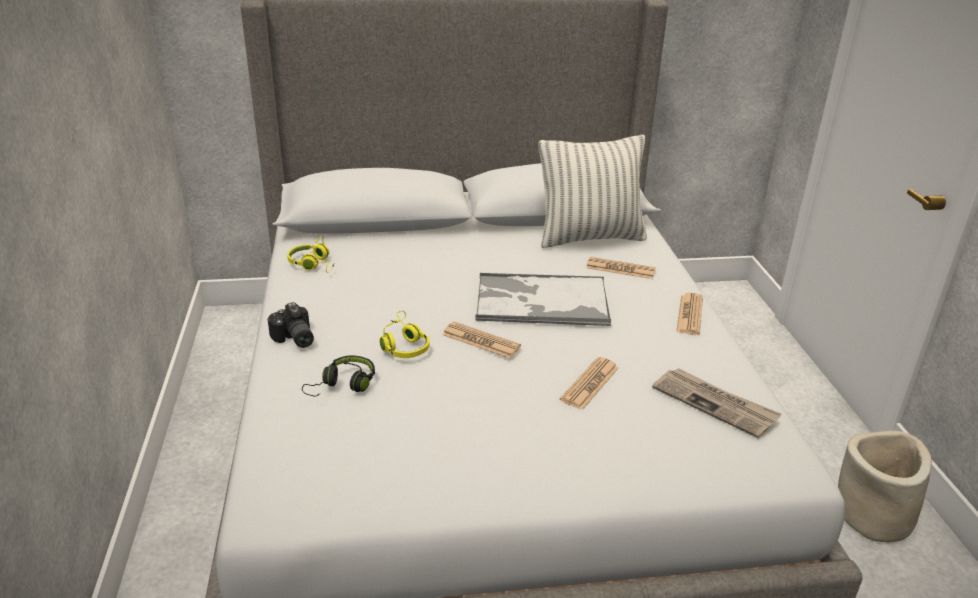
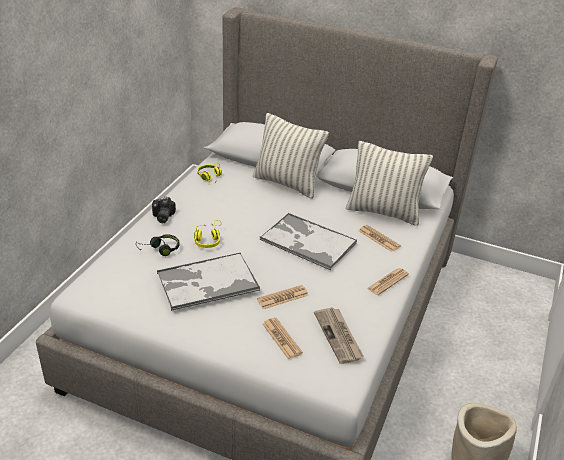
camera: 30 degrees right, 5 degrees up
(432, 240) = (287, 183): none -> pillow
(468, 404) = (207, 282): none -> tray
(481, 341) = (250, 252): newspaper -> newspaper (281, 338)

